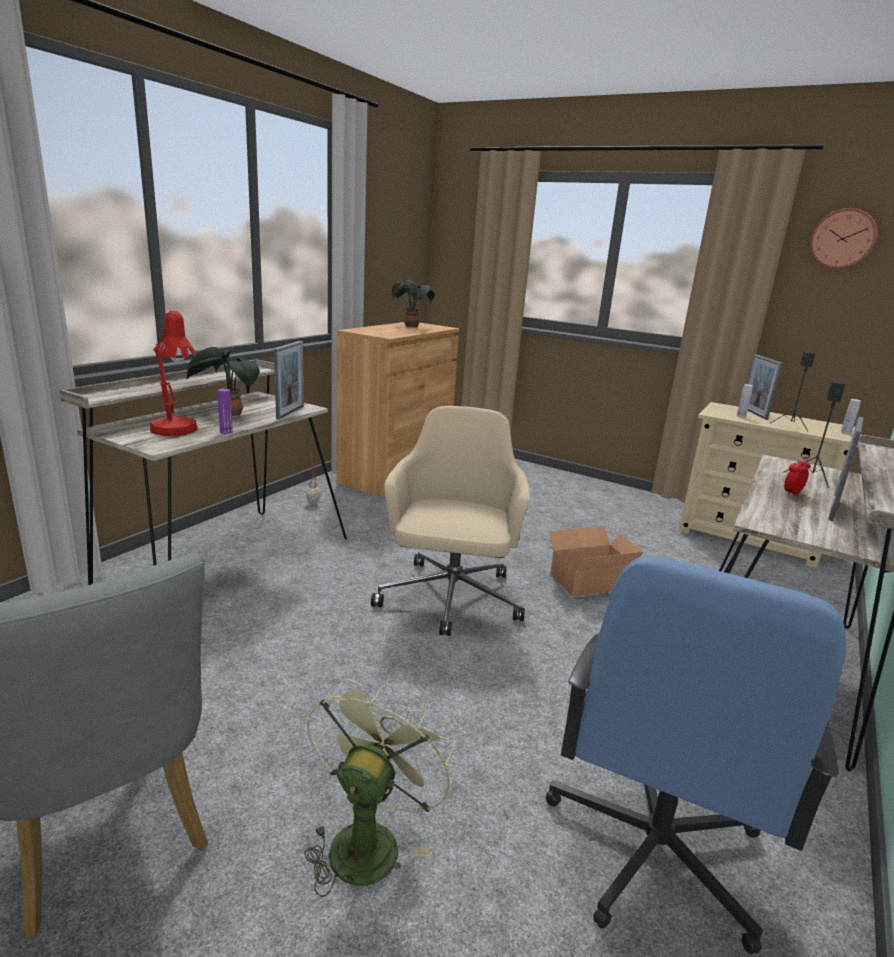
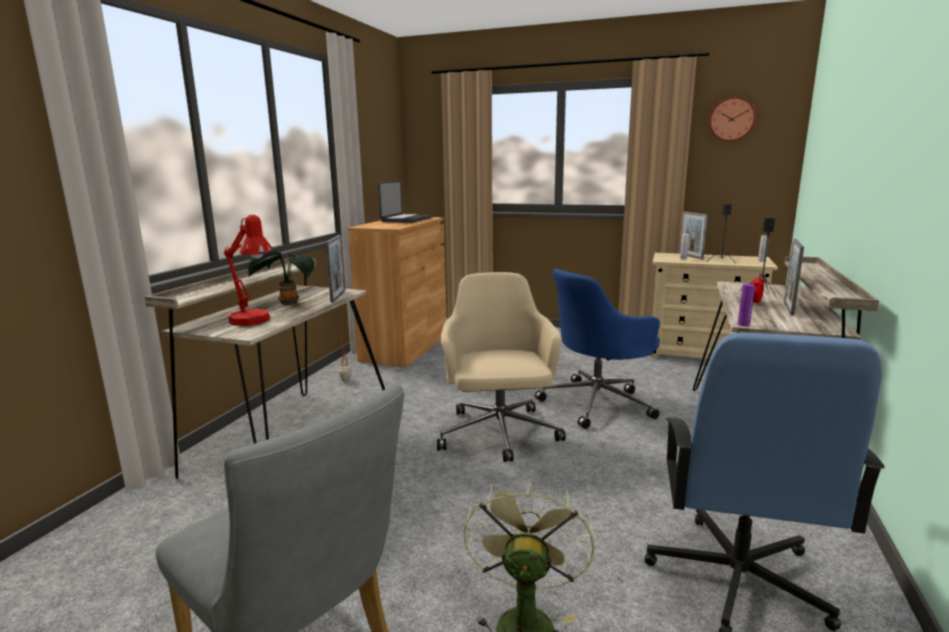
camera: 10 degrees left, 5 degrees down
(226, 432) = (297, 316): purple bottle -> purple bottle (743, 324)
(412, 327) = (405, 220): potted plant -> laptop
(586, 580) = (598, 403): cardboard box -> blue office chair

